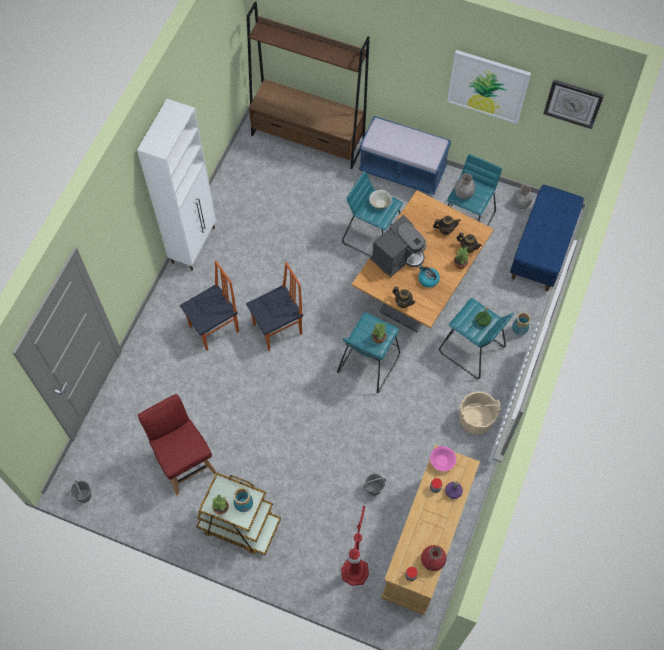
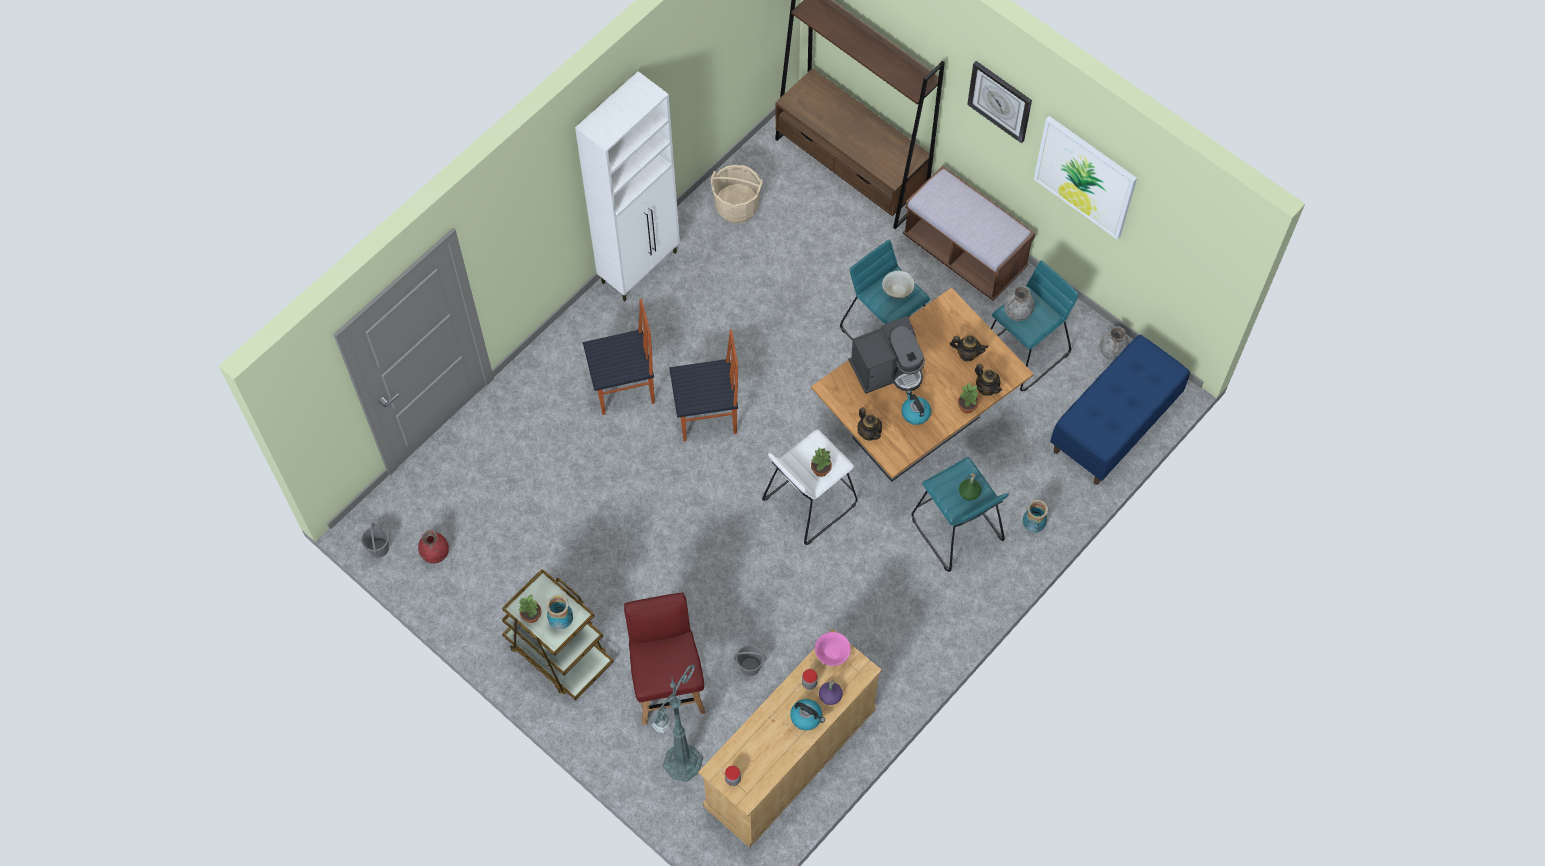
camera: 20 degrees right, 0 degrees up
(185, 463) = (520, 551): red chair -> red chair (668, 686)
(354, 573) = (681, 764): red floor lamp -> green floor lamp
(368, 363) = (809, 501): turquoise stool -> white stool
(402, 170) = (964, 253): blue bench -> brown bench
(432, 561) = (767, 771): red vase -> red vase (435, 553)
(443, 512) = (807, 717): none -> kettle
(475, 420) = (921, 625): beige bucket -> beige bucket (736, 206)
(573, 103) = (1186, 236): wall clock -> wall clock (1000, 101)

